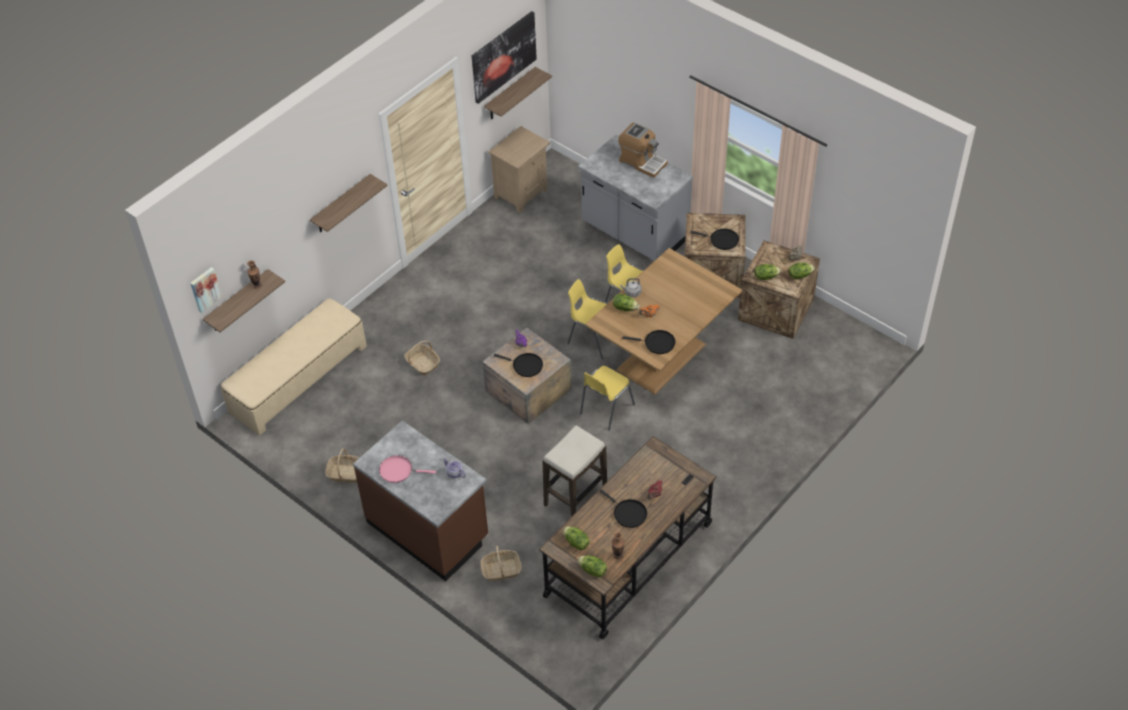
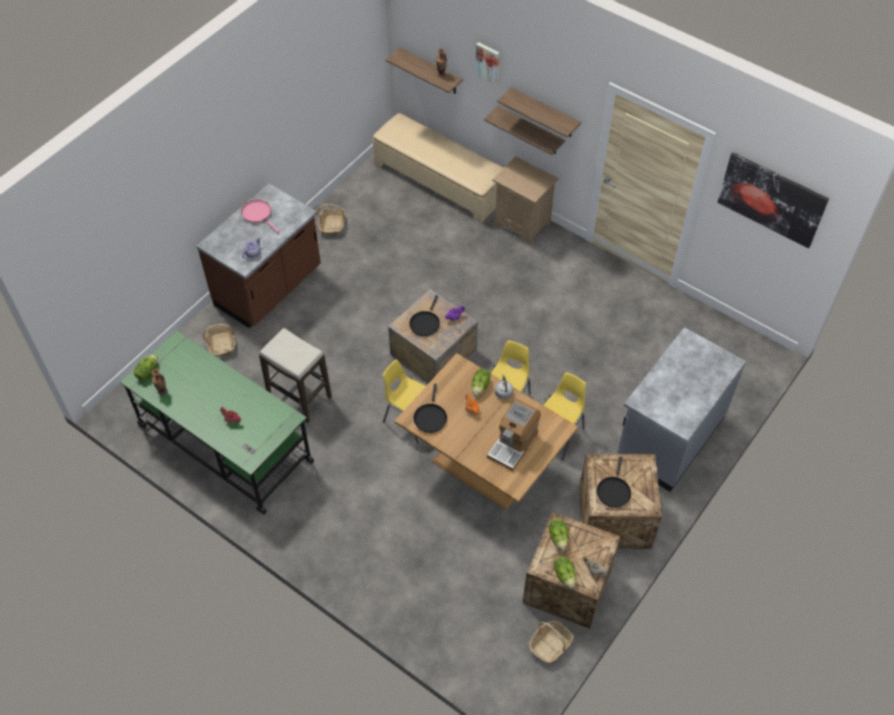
camera: 85 degrees right, 5 degrees up
(205, 289) = (407, 27): picture -> picture (488, 62)
(398, 471) = (258, 214): pink frying pan -> pink frying pan turned 45 degrees counterclockwise
(422, 363) = (462, 266): basket -> basket (550, 645)
(510, 94) = (764, 243): shelf -> shelf (530, 131)
(522, 194) = (712, 329): beige nightstand -> beige nightstand (522, 225)
(576, 543) = (180, 358): lettuce -> none
(628, 513) = (210, 398): black frying pan -> none
(629, 559) = (225, 444): brown desk -> green desk
(642, 162) = (701, 388): coffee machine -> coffee machine (513, 444)

